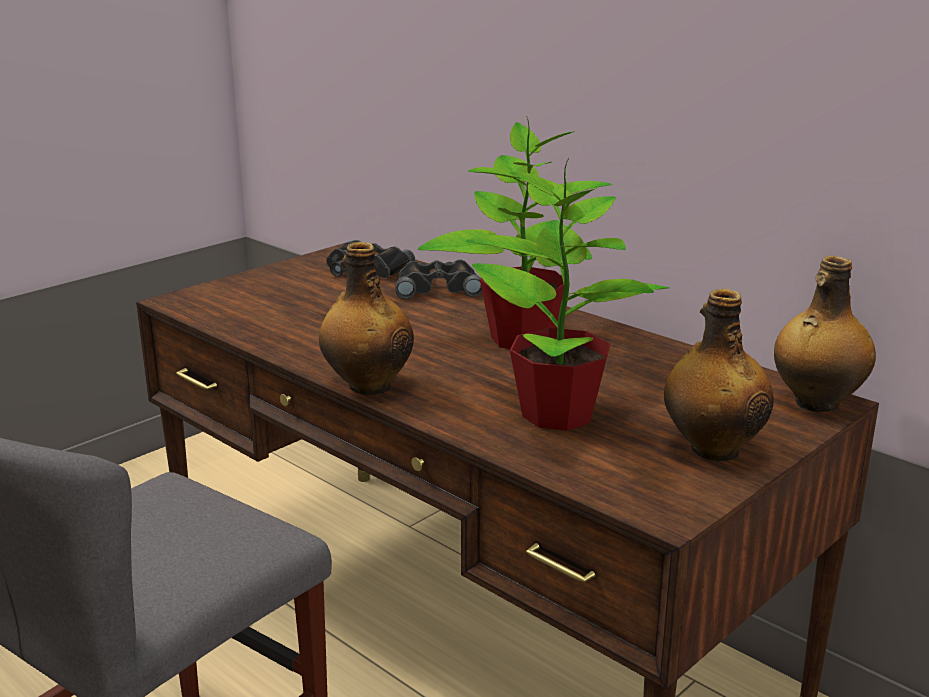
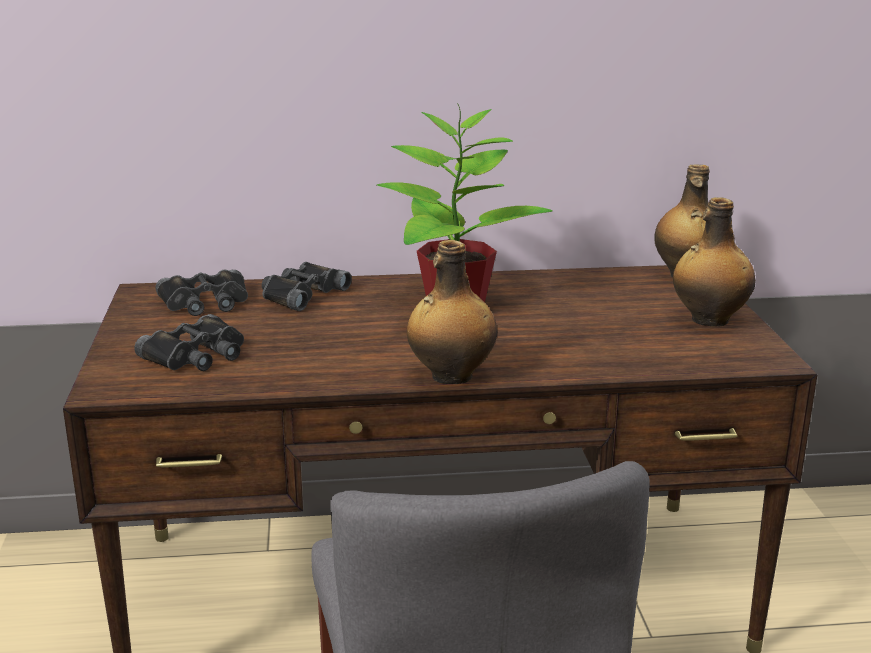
camera: 50 degrees left, 0 degrees up
(271, 301) = (197, 355): none -> black binoculars
(560, 415) = (599, 338): potted plant -> none

